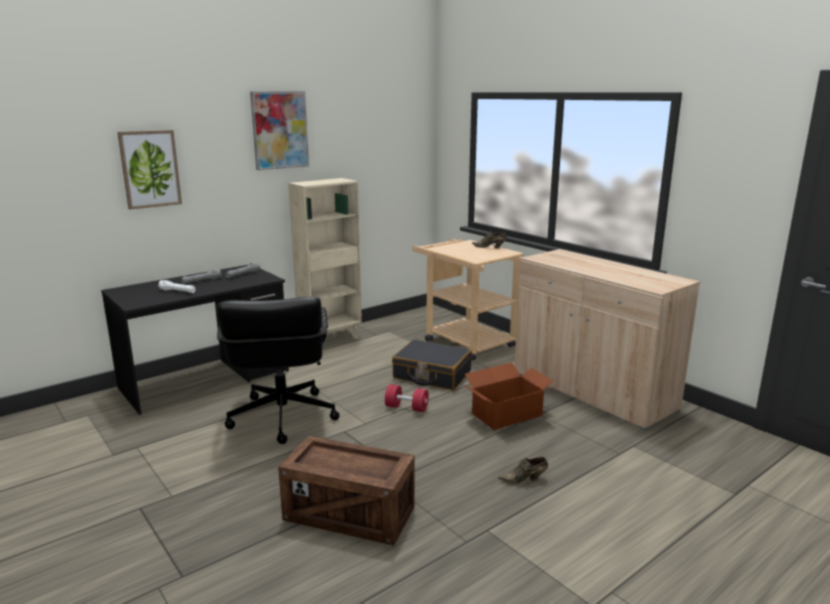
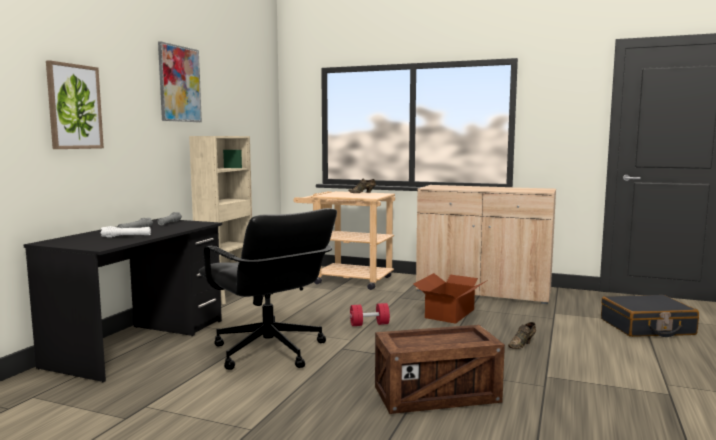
camera: 30 degrees left, 10 degrees down
(432, 375) = (355, 302): black suitcase -> black suitcase (647, 327)

